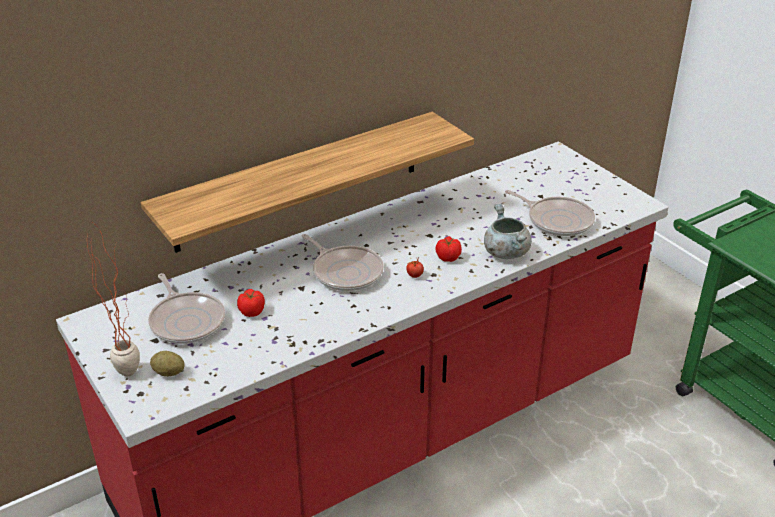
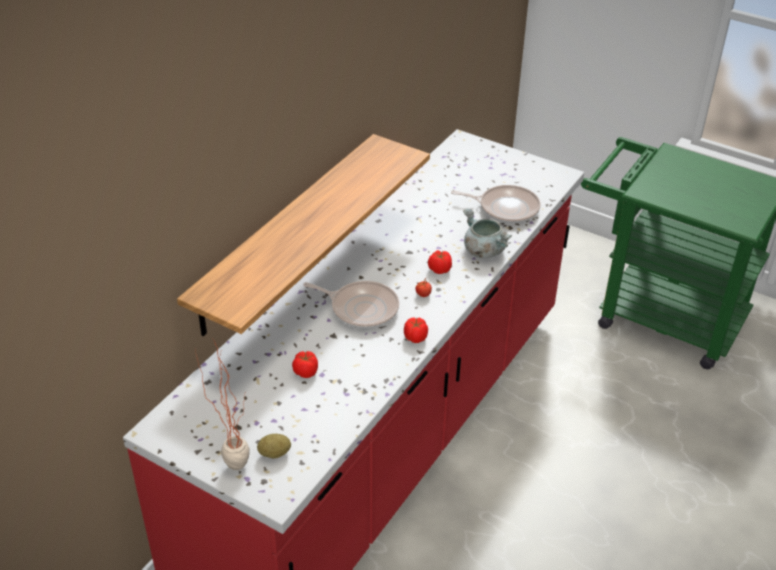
camera: 25 degrees left, 5 degrees up
(186, 321) = (252, 399): frying pan -> none
(377, 311) = (415, 338): none -> tomato

